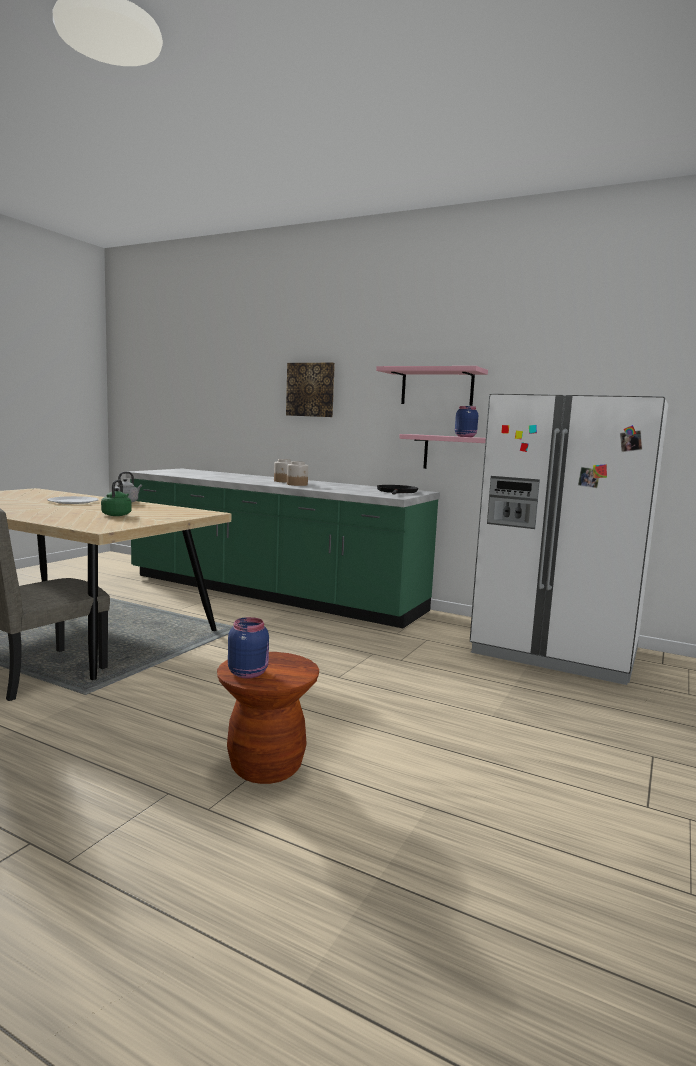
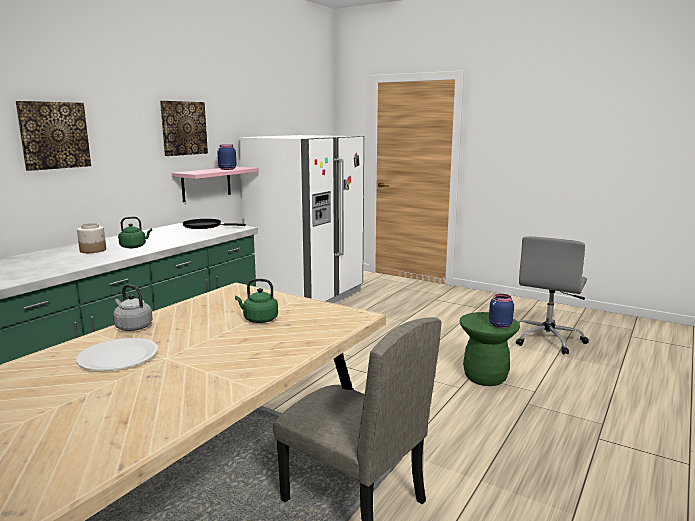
camera: 85 degrees left, 5 degrees up
(266, 767) = (485, 377): brown stool -> green stool
(297, 484) = (134, 246): jar -> green kettle
(437, 387) = (183, 128): pink shelf -> picture
(477, 884) = (547, 339): none -> grey office chair

